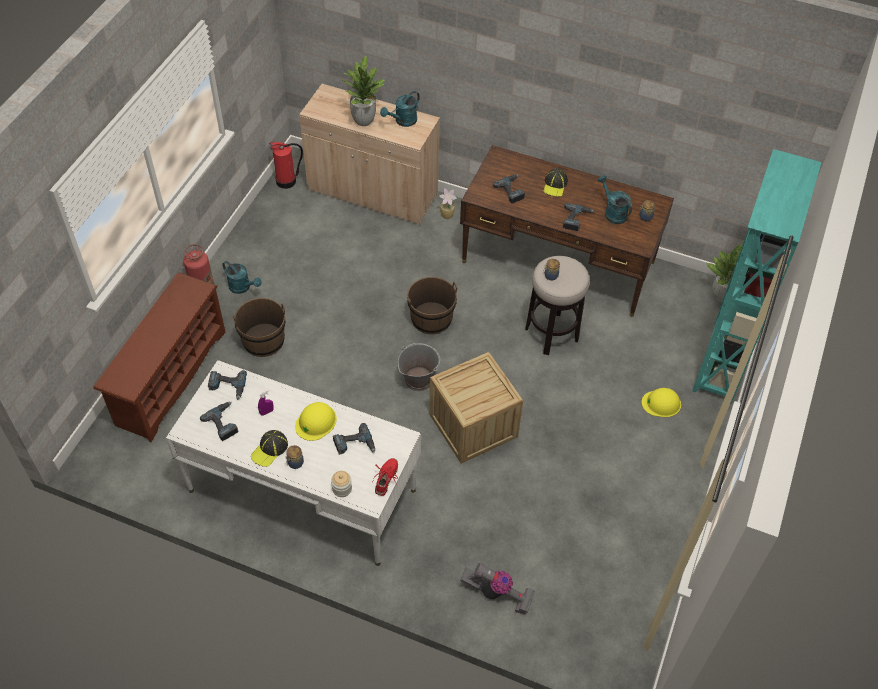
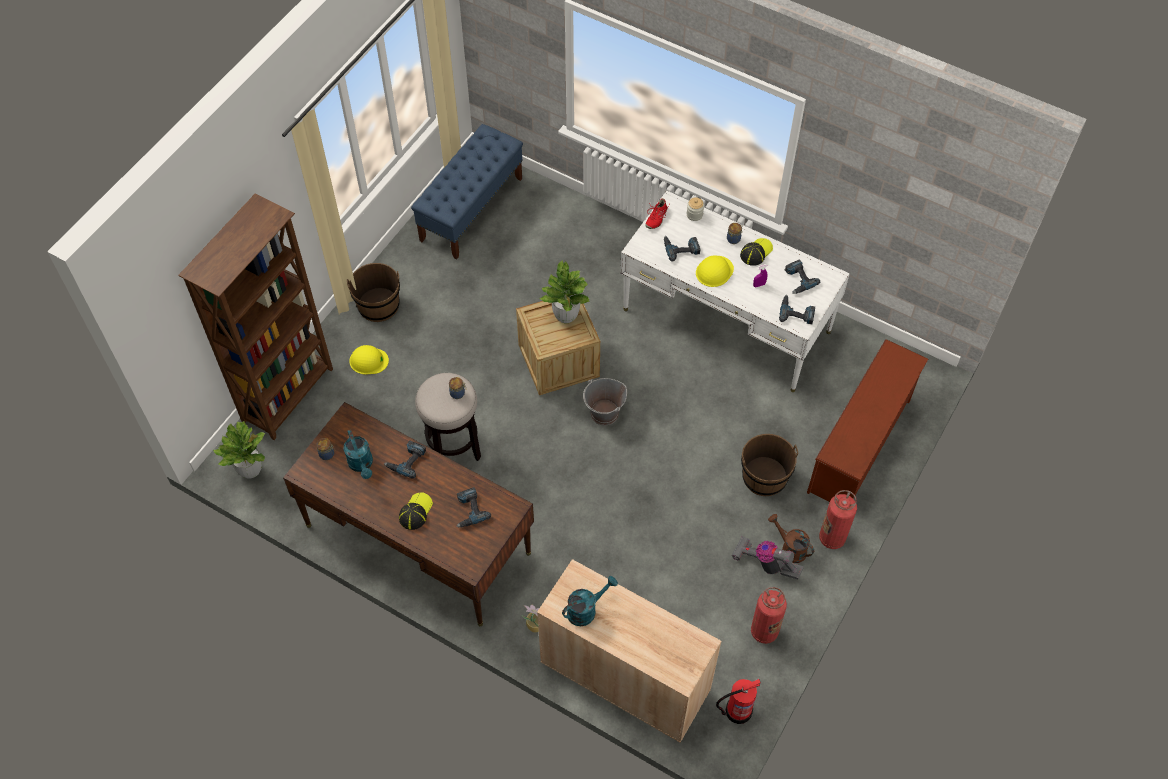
camera: 170 degrees left, 5 degrees up
(242, 287) = (789, 548): turquoise watering can -> brown watering can
(266, 229) = (764, 631): none -> fire extinguisher
(363, 120) = (637, 618): potted plant -> potted plant (566, 316)
(431, 319) = (579, 481): brown bucket -> brown bucket (378, 305)
(497, 594) = (568, 222): vacuum cleaner -> vacuum cleaner (765, 564)
(617, 598) = (471, 209): none -> blue bench
(721, 362) = (289, 395): turquoise bookcase -> brown bookcase

